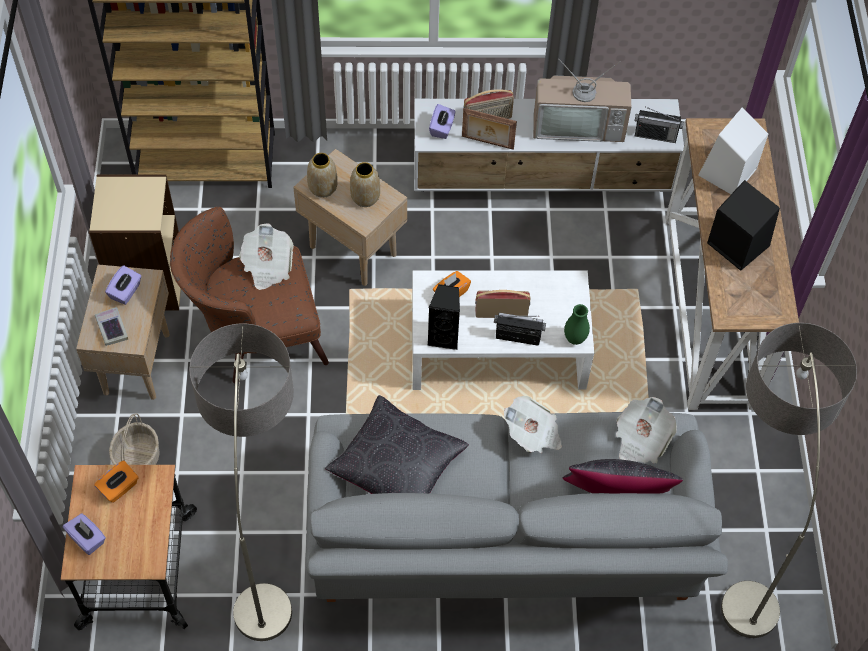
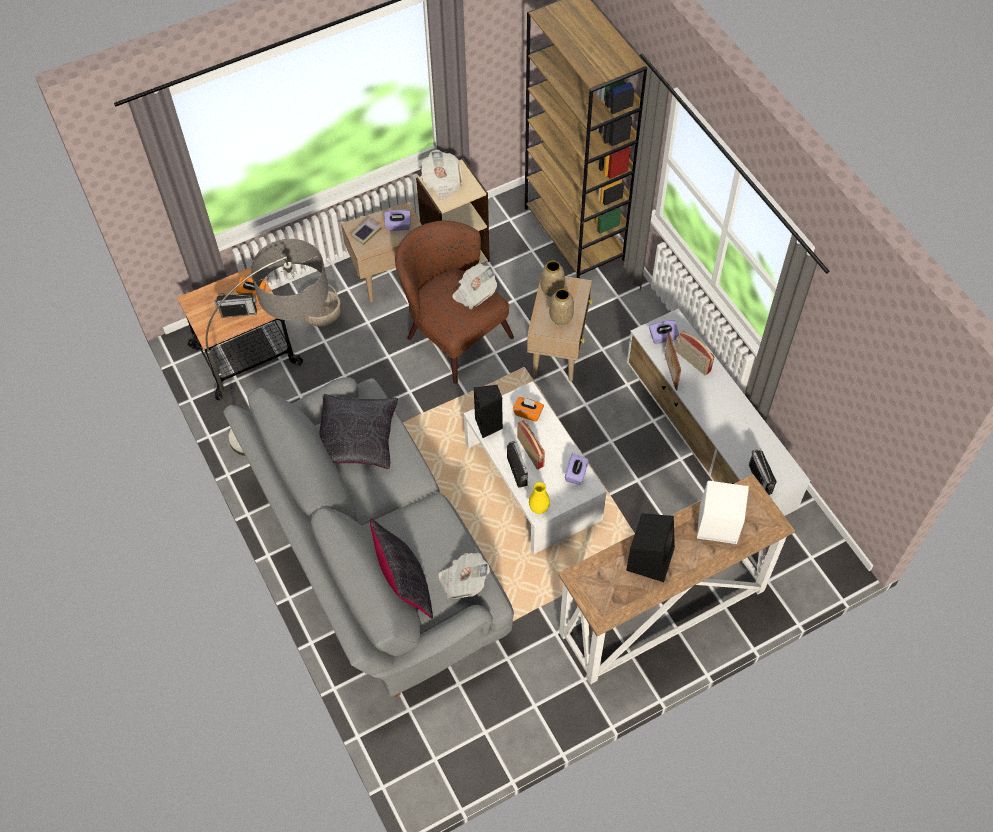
camera: 65 degrees right, 0 degrees up
(87, 539) = (209, 296): purple tissue box -> purple tissue box (576, 474)
(136, 514) = (239, 312): none -> radio
(533, 434) = (428, 509): newspaper -> newspaper (442, 183)
(575, 339) = (539, 509): green vase -> yellow vase
(579, 123) = (733, 422): television -> none
(741, 545) = (461, 718): floor lamp -> none

